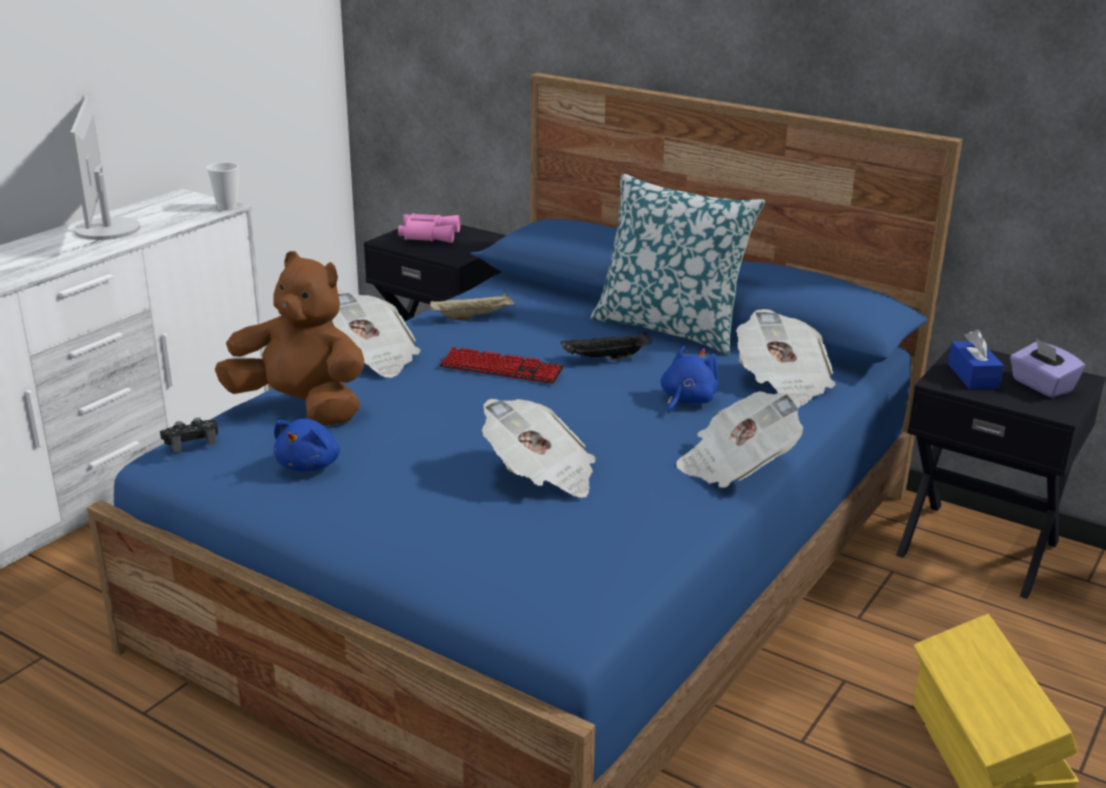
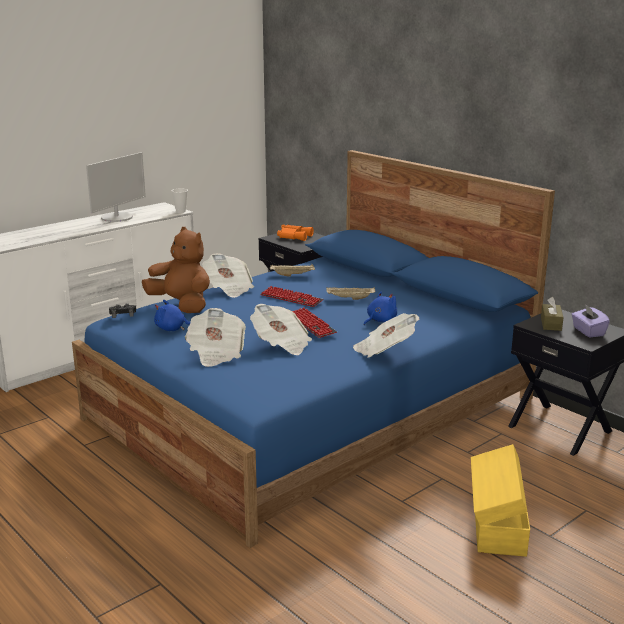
camera: 15 degrees right, 5 degrees down
(106, 230) = (117, 217): monitor -> monitor turned 150 degrees counterclockwise
(310, 464) = (172, 329): blue plush toy -> blue plush toy turned 60 degrees clockwise
(428, 235) = (294, 236): pink binoculars -> orange binoculars
(572, 423) = (311, 324): none -> keyboard
(605, 358) = (350, 299): black tray -> beige tray
(670, 328) = (395, 288): pillow -> none
(783, 383) = (439, 317): newspaper -> newspaper (216, 353)
(973, 376) = (551, 324): blue tissue box -> brown tissue box

